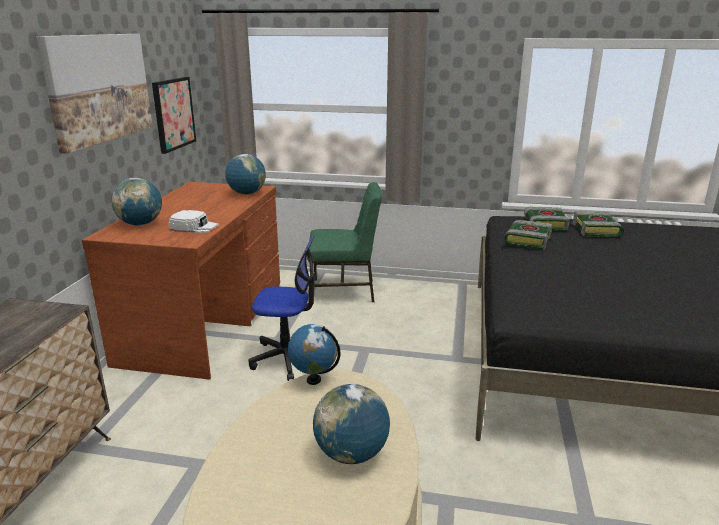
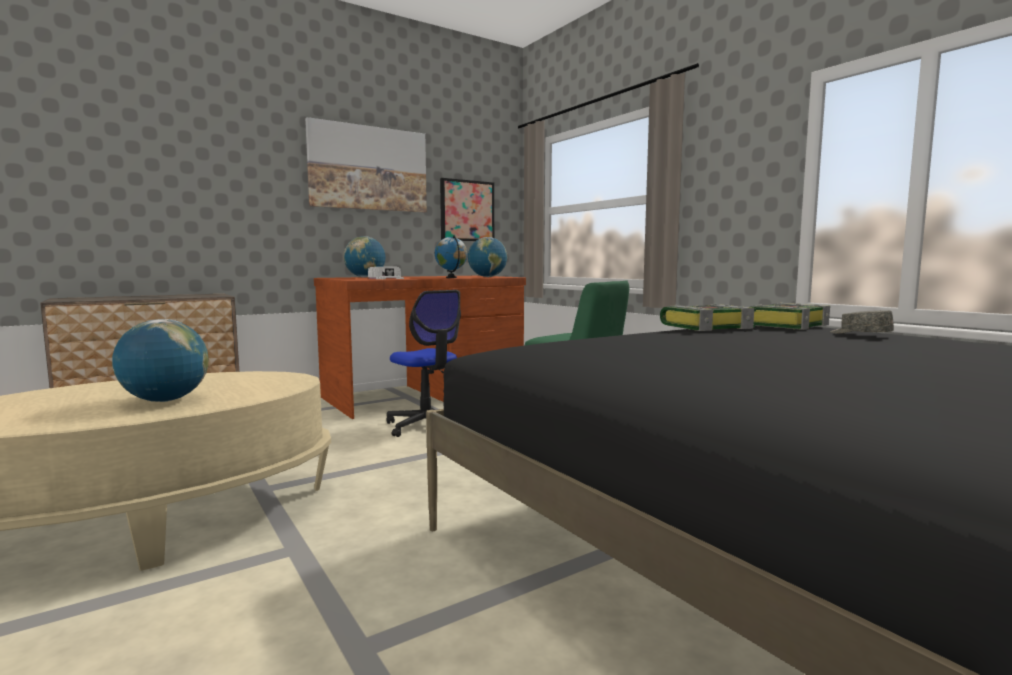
camera: 45 degrees right, 15 degrees down
(314, 380) = (282, 374): globe -> globe (451, 278)
(597, 230) = (860, 334): book -> grey cap

